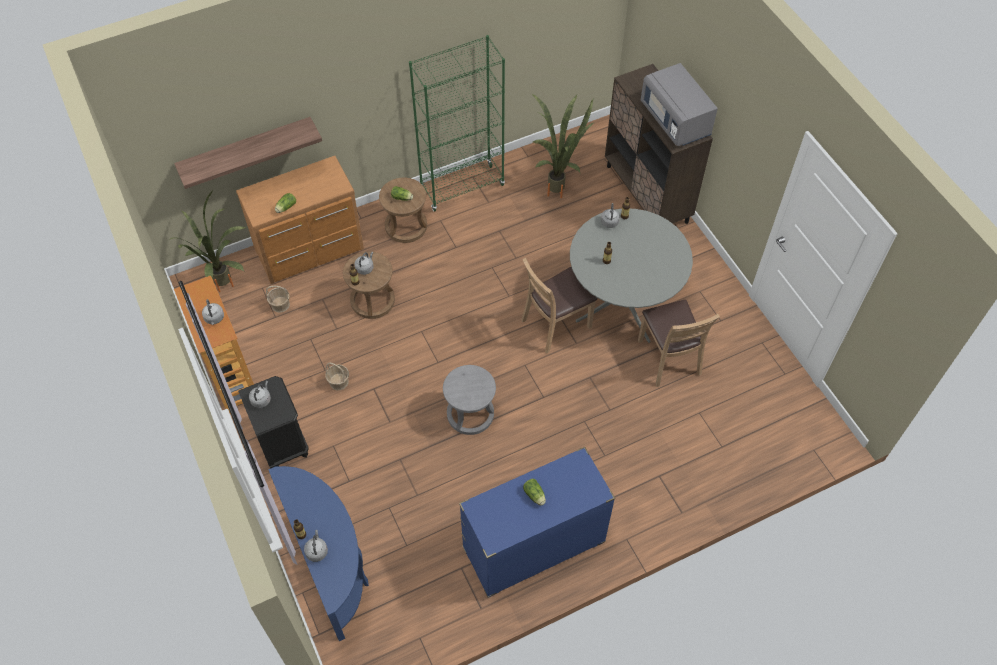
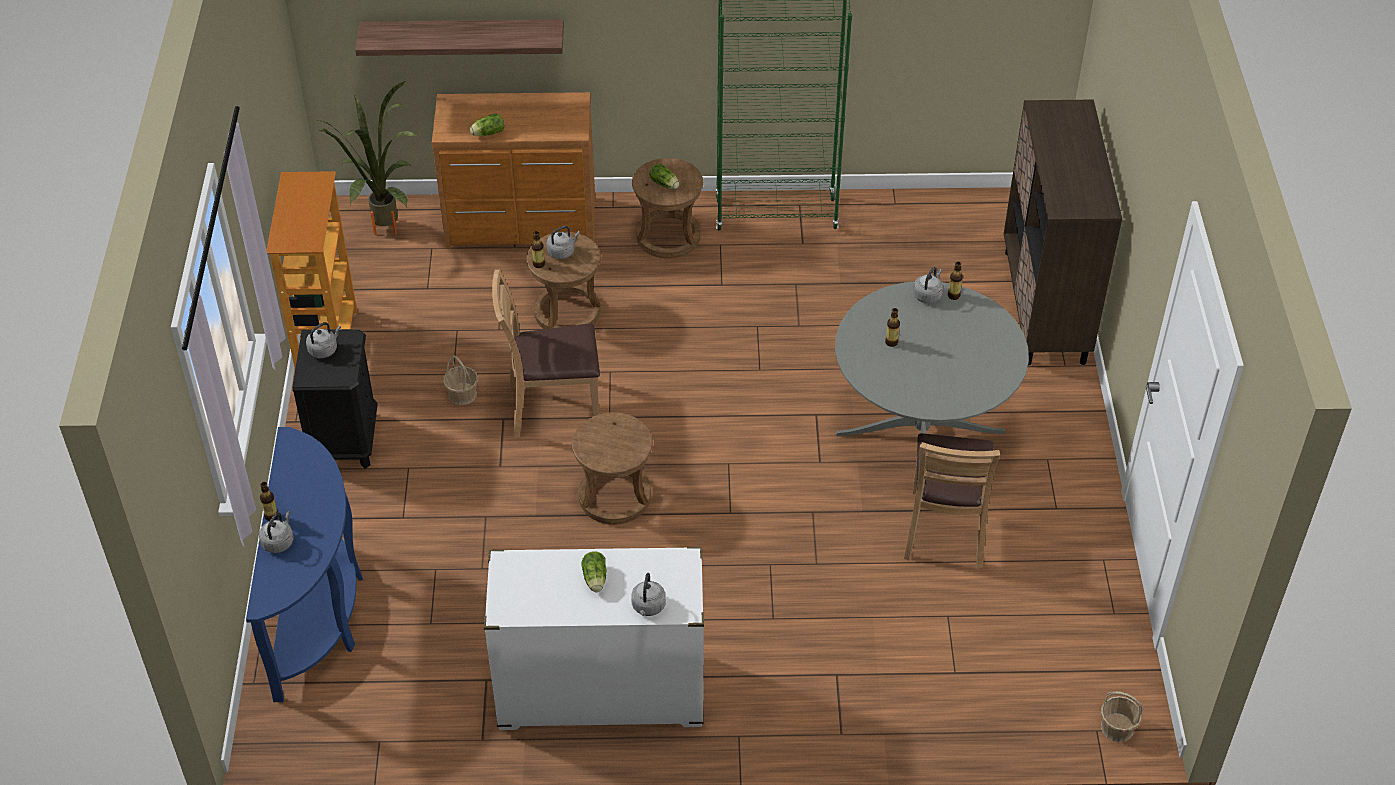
camera: 25 degrees right, 10 degrees down
(214, 318) = (309, 221): grey kettle -> grey kettle (648, 607)
(280, 305) = (443, 276): basket -> basket (1117, 728)
(470, 414) = (615, 497): grey stool -> brown stool
(533, 546) = (600, 693): blue dresser -> white dresser
(555, 325) = (804, 428): brown chair -> brown chair (552, 408)
(558, 187) = (915, 257): potted plant -> none
(675, 120) = (1080, 179): grey microwave -> none

